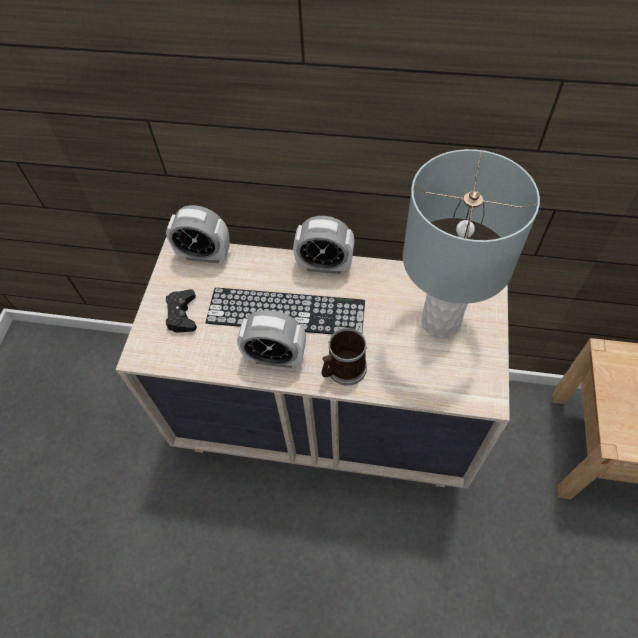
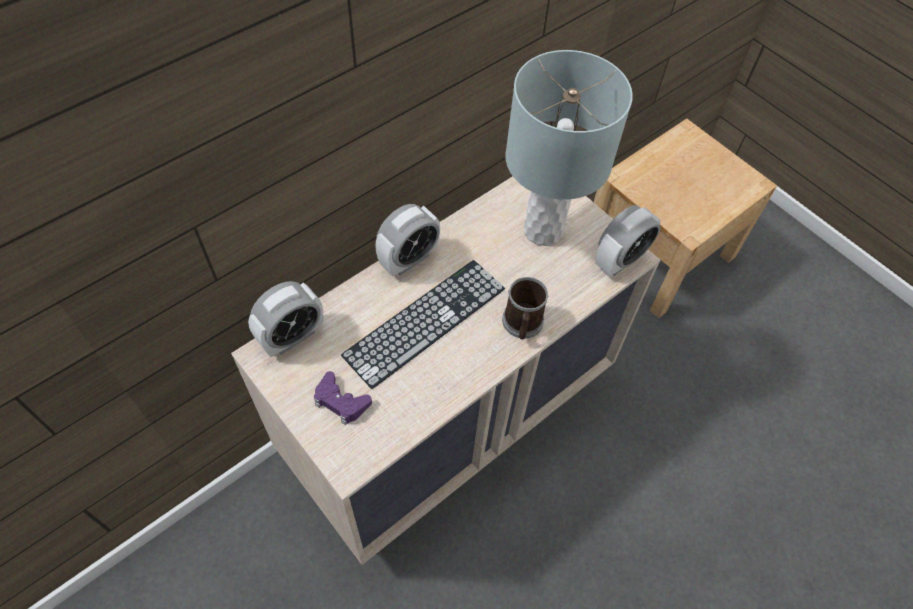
camera: 55 degrees left, 0 degrees up
(182, 315) = (341, 401): black game controller -> purple game controller
(275, 357) = (463, 362): alarm clock -> alarm clock (620, 260)

